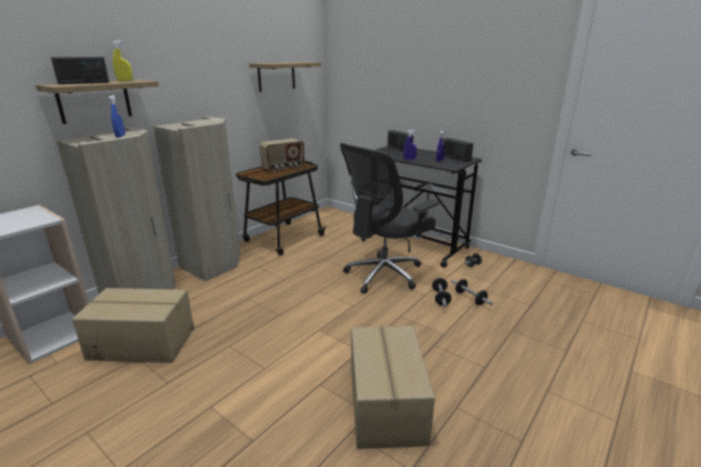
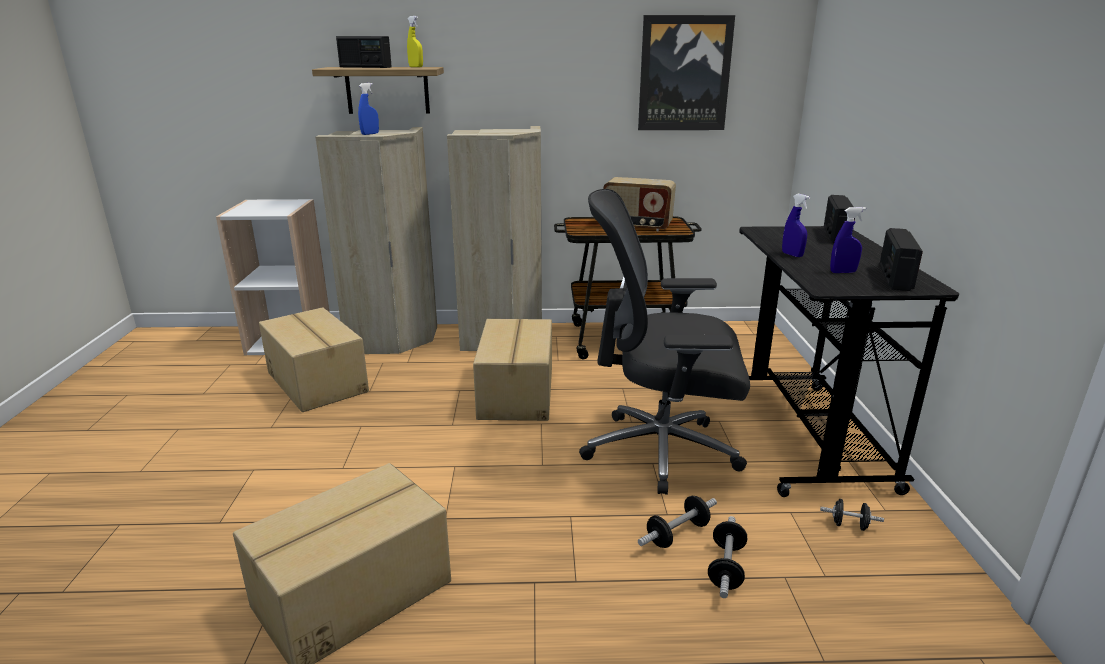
camera: 50 degrees right, 0 degrees up
(276, 76) = (684, 74): shelf -> picture
(281, 284) = (518, 393): none -> cardboard box

